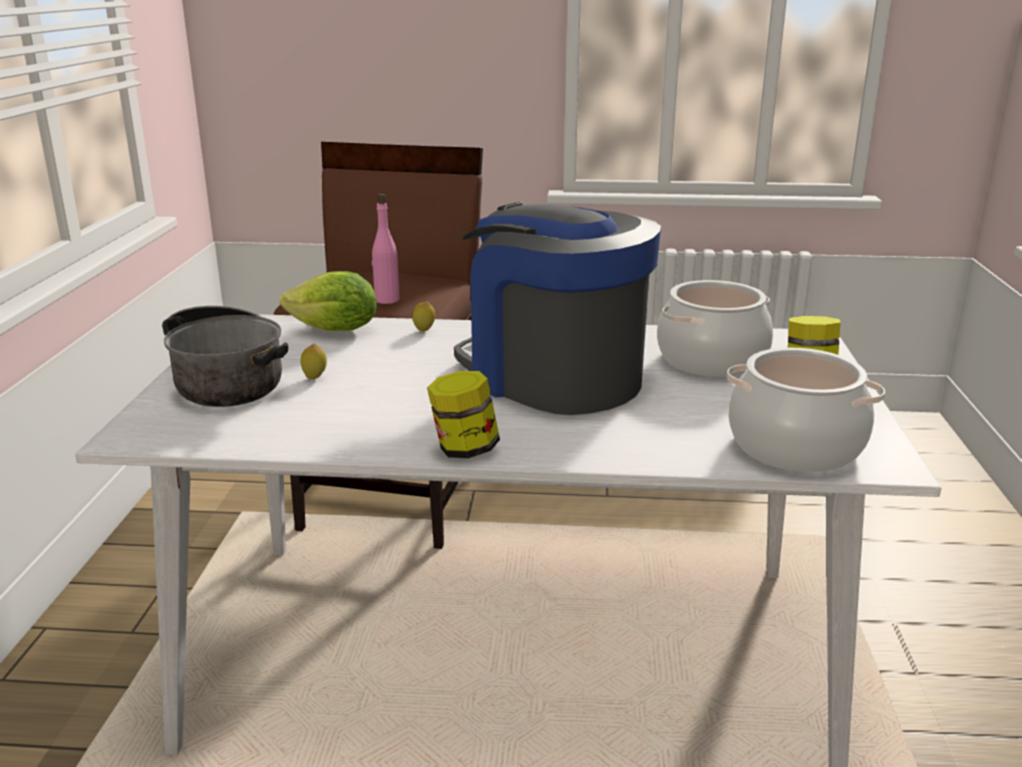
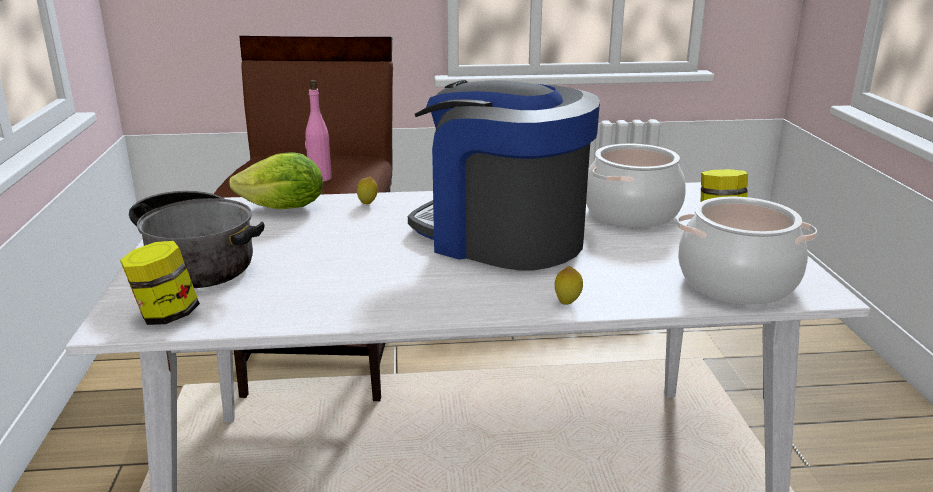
camera: 10 degrees left, 0 degrees up
(315, 378) = (282, 254): lemon -> lemon (567, 302)
(464, 449) = (451, 309): jar -> jar (166, 316)

